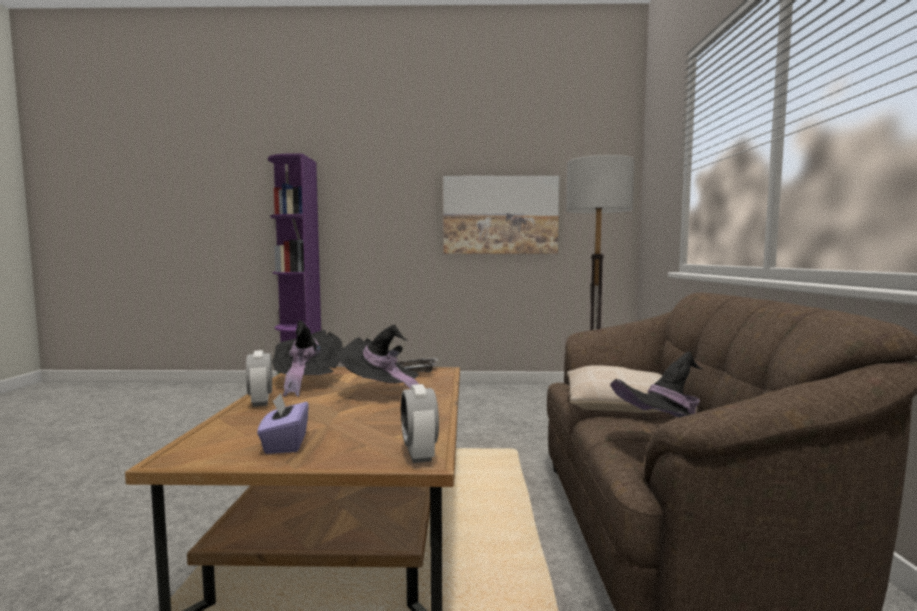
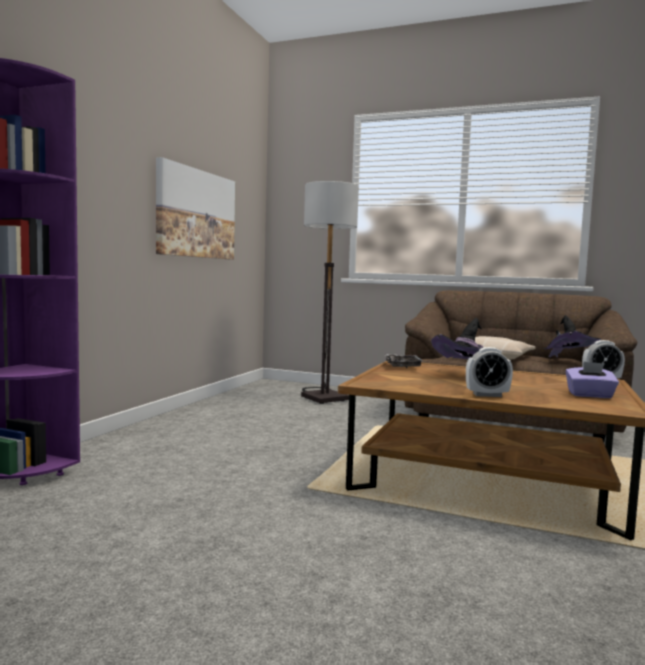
camera: 70 degrees left, 0 degrees up
(306, 383) = (418, 385): black hat -> none

